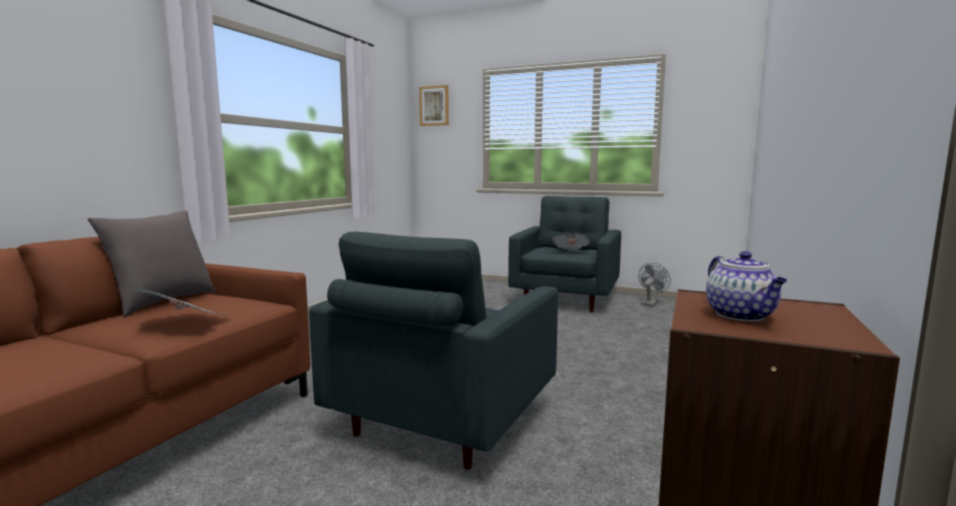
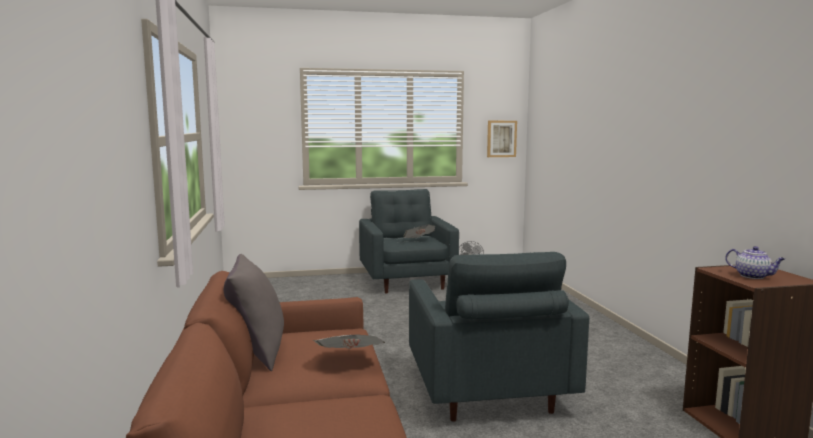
camera: 35 degrees left, 0 degrees up
(434, 106) = (243, 101): picture -> picture (501, 138)

